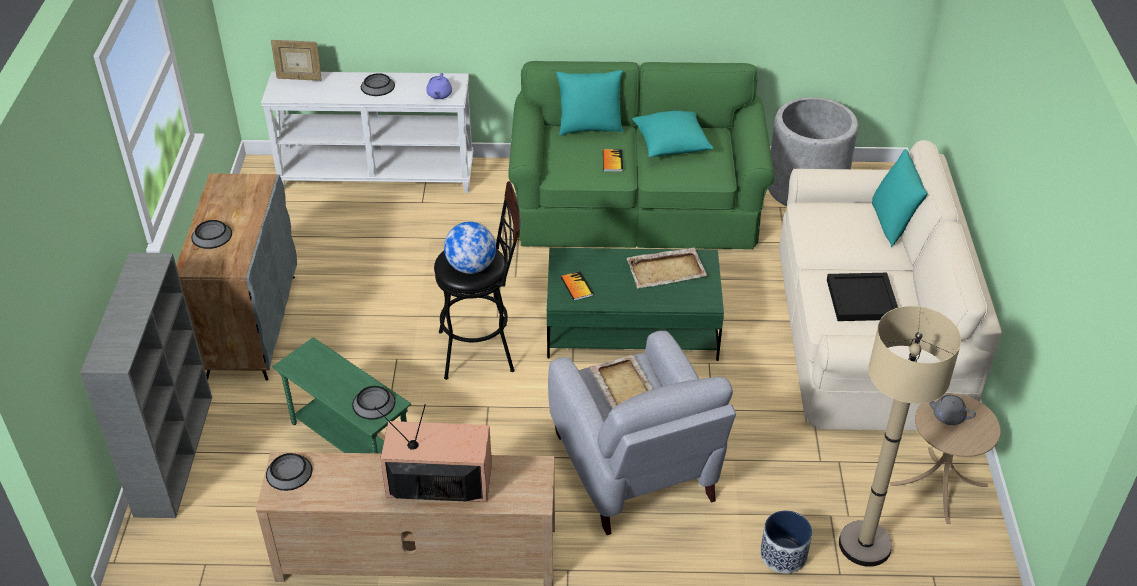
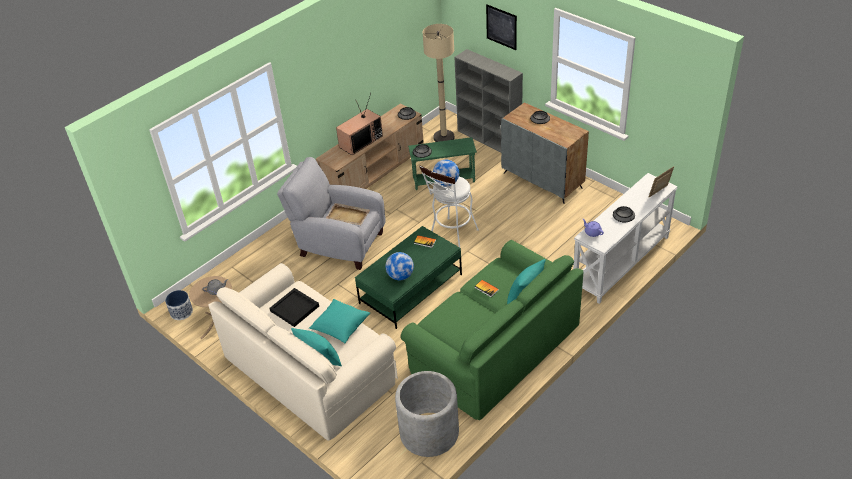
camera: 135 degrees right, 0 degrees up
(77, 228) = (501, 27): none -> picture
(484, 350) = (451, 237): black stool -> white stool
(667, 270) = (400, 276): beige tray -> globe
(671, 145) = (475, 320): turquoise pillow -> turquoise pillow (340, 326)
(783, 555) = (257, 258): planter -> planter (181, 312)
(864, 545) = (231, 282): beige floor lamp -> beige floor lamp (444, 137)

